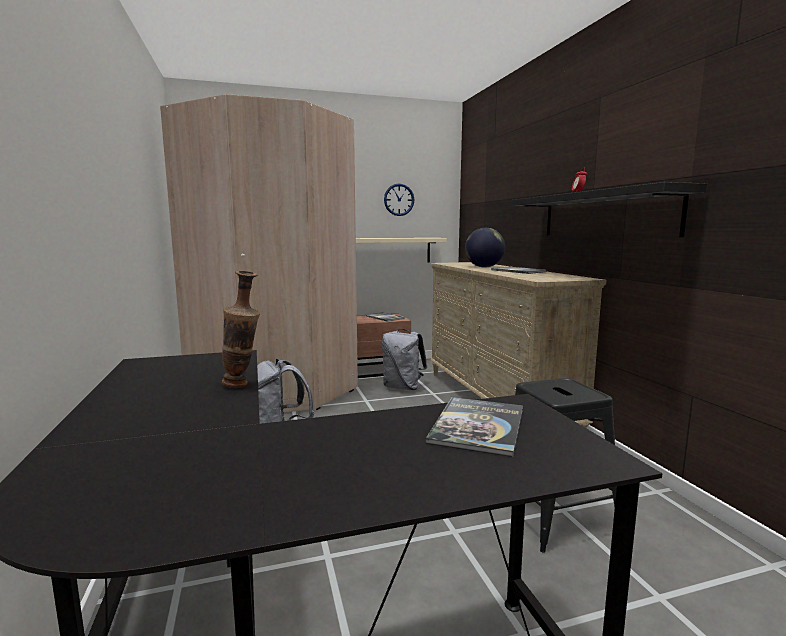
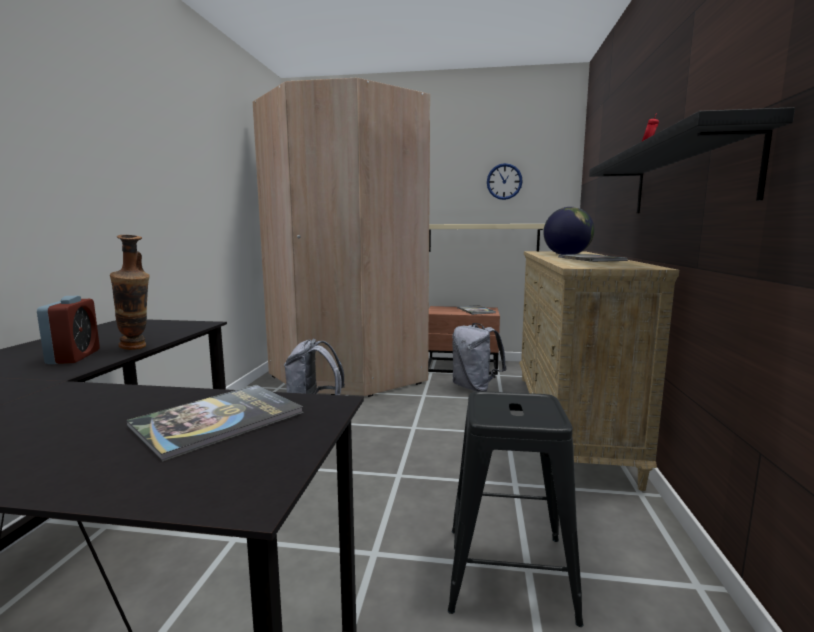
camera: 25 degrees right, 0 degrees up
(198, 402) = (74, 357): none -> alarm clock

